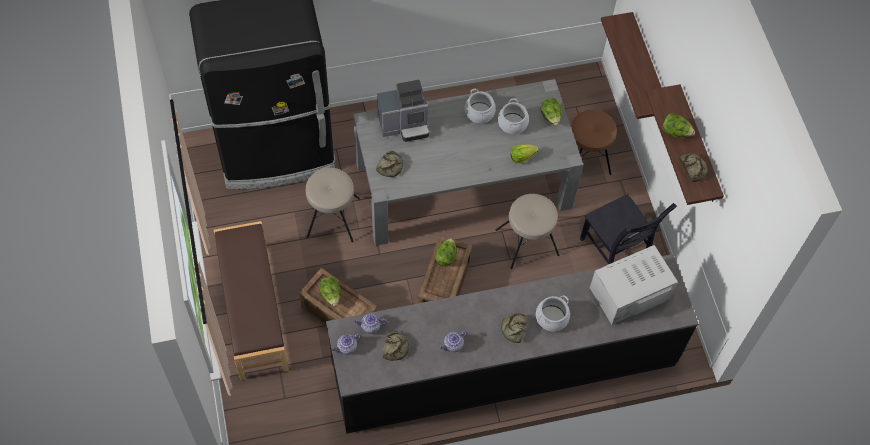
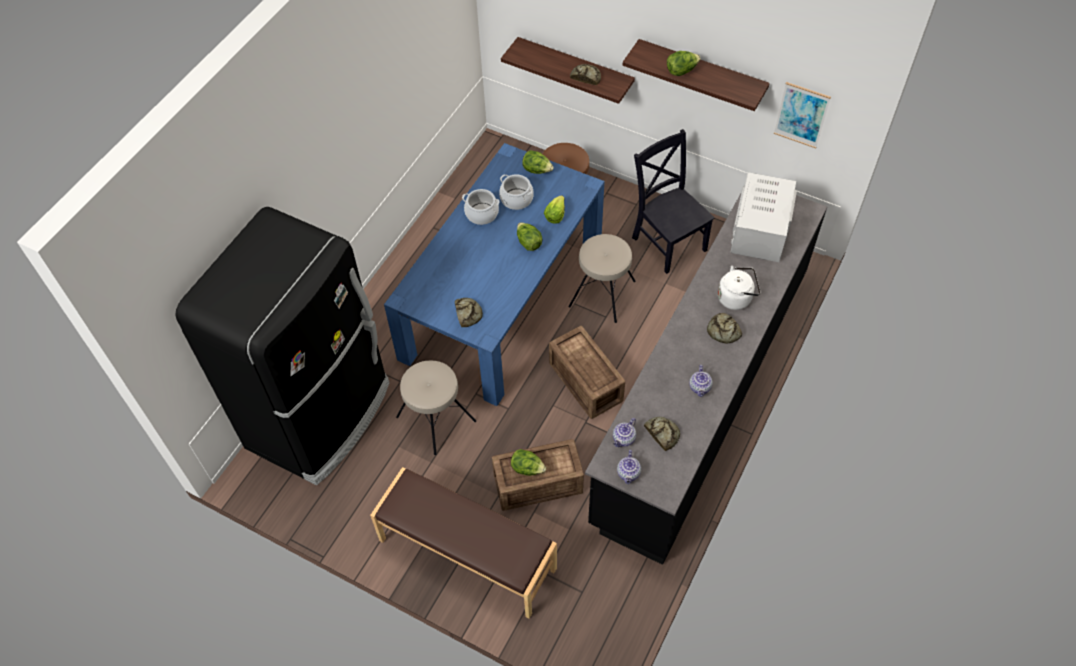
camera: 45 degrees left, 5 degrees down
(405, 125) = (437, 274): coffee machine -> none
(446, 257) = (574, 352): lettuce -> lettuce (528, 243)
(463, 184) = (502, 299): grey dining table -> blue dining table
(552, 318) = (736, 298): cooking pot -> white kettle
(616, 251) = (667, 241): black chair -> black chair turned 135 degrees counterclockwise
(692, 168) = (726, 84): bread -> bread (586, 77)
(730, 240) = (801, 115): none -> picture

